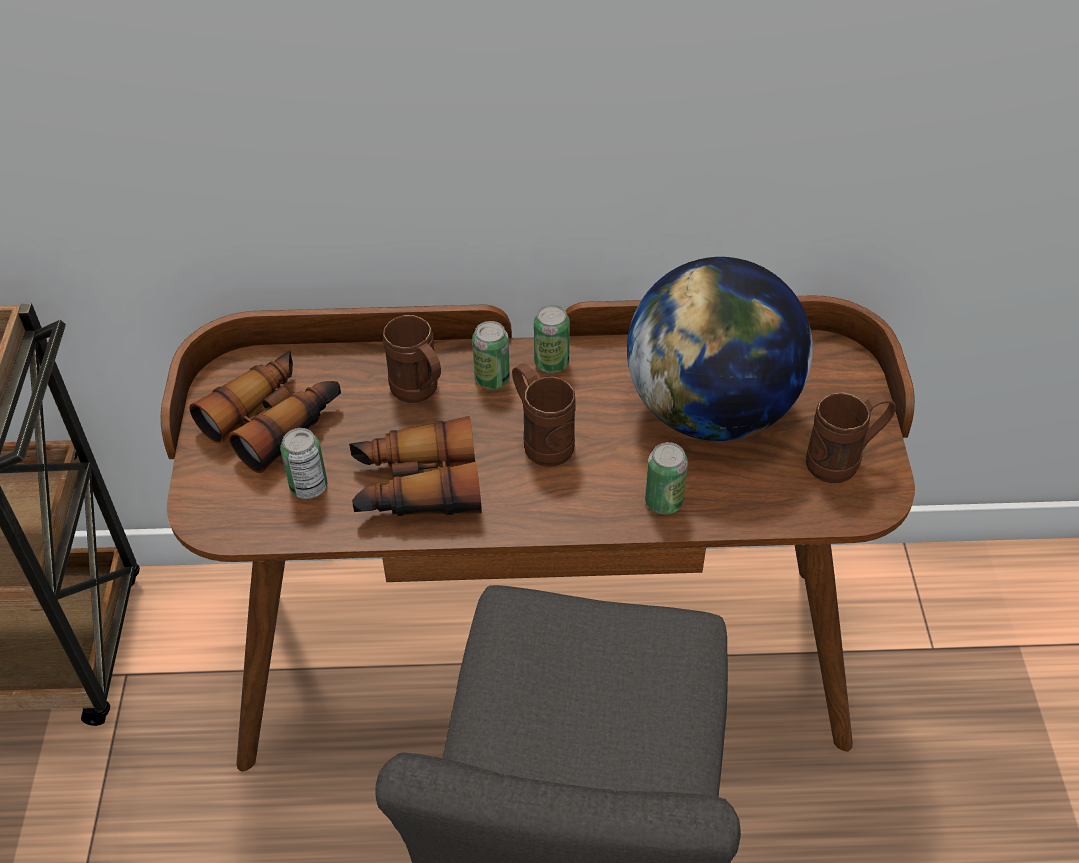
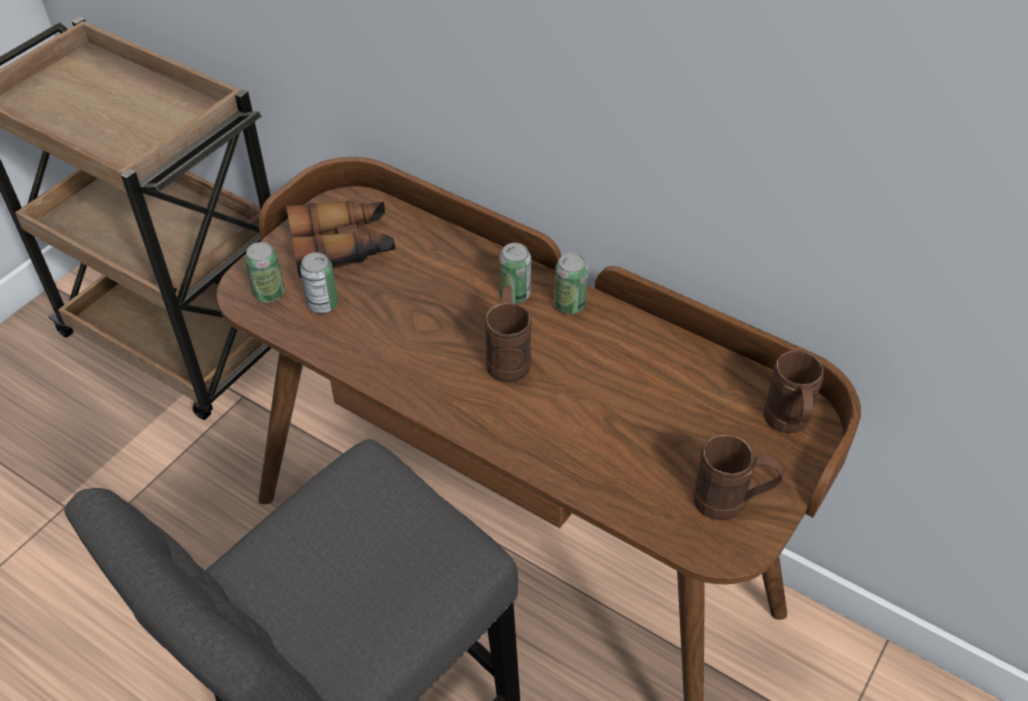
camera: 35 degrees right, 0 degrees up
(415, 486) = (390, 342): binoculars -> none
(420, 394) = (454, 279): brown mug -> brown mug (787, 425)
(663, 502) = (554, 452): can -> can (269, 294)
(711, 411) = (658, 405): globe -> none

